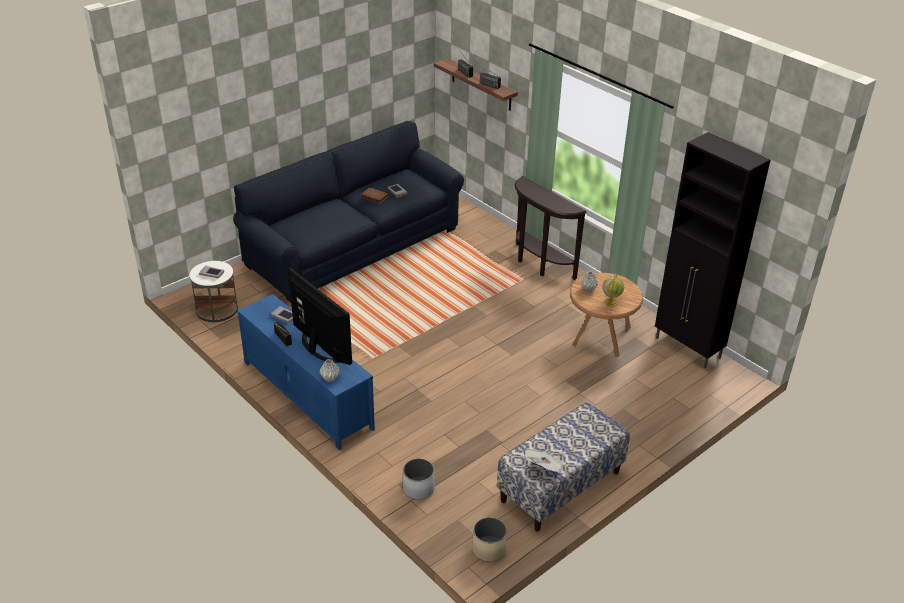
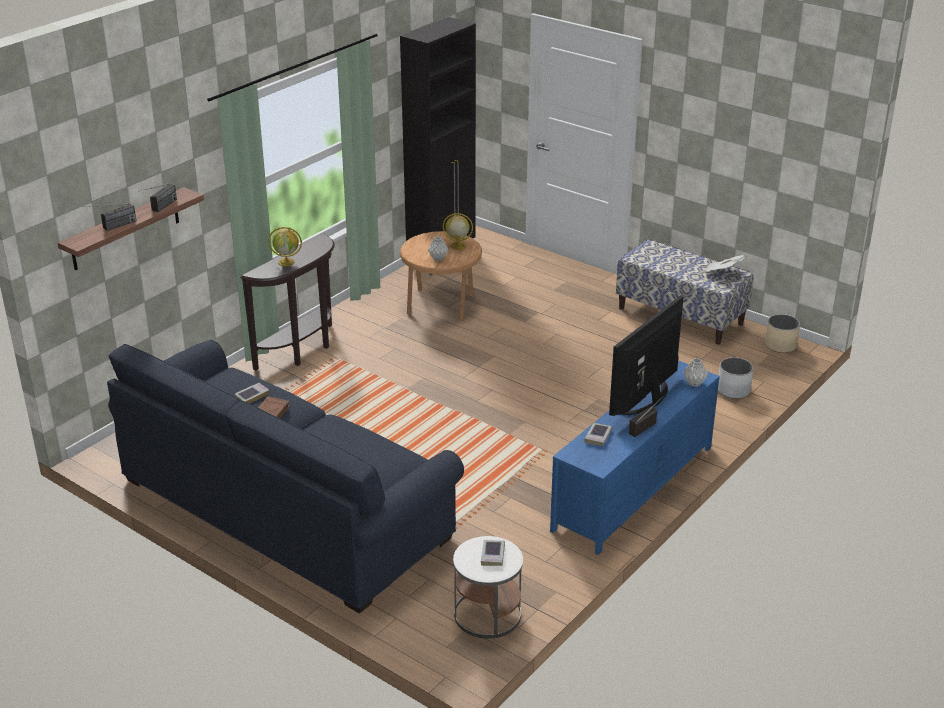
camera: 100 degrees left, 5 degrees down
(538, 193) = (287, 262): none -> globe

